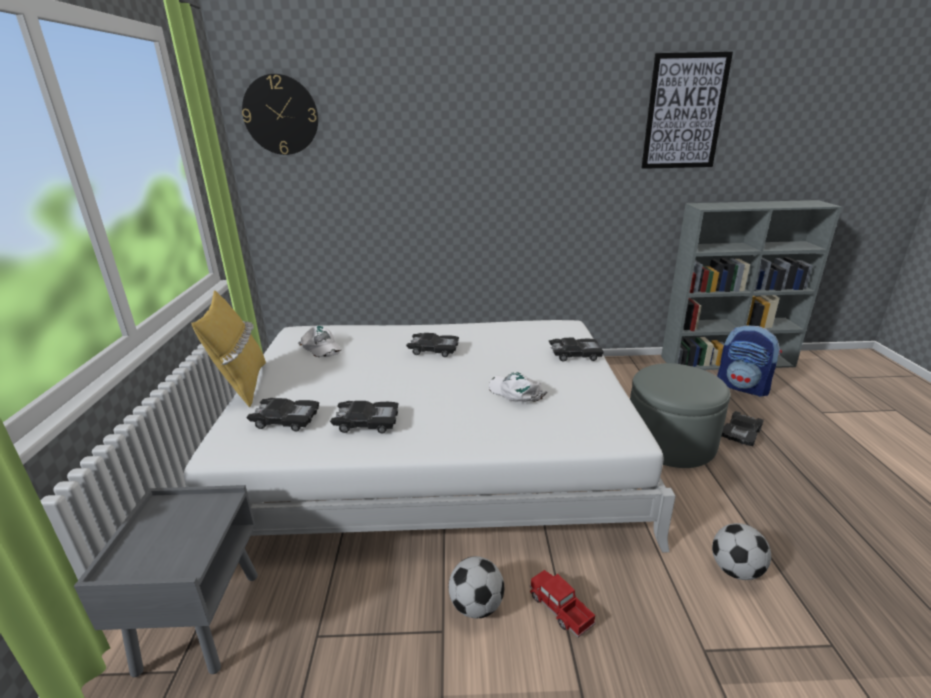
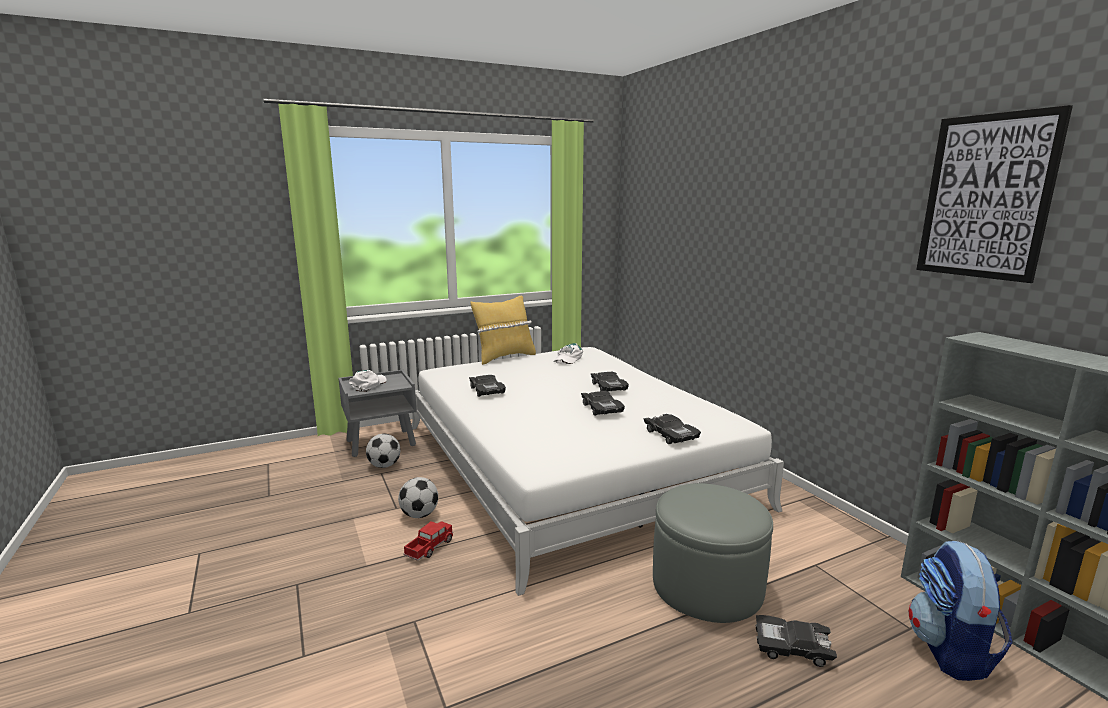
camera: 65 degrees right, 10 degrees down
(281, 115) = (642, 191): wall clock -> none
(286, 420) = (475, 374): black toy car -> black toy car (601, 408)
(516, 391) = (568, 421): white cap -> white cap (368, 385)
(735, 570) = (515, 640): football -> football (384, 466)

